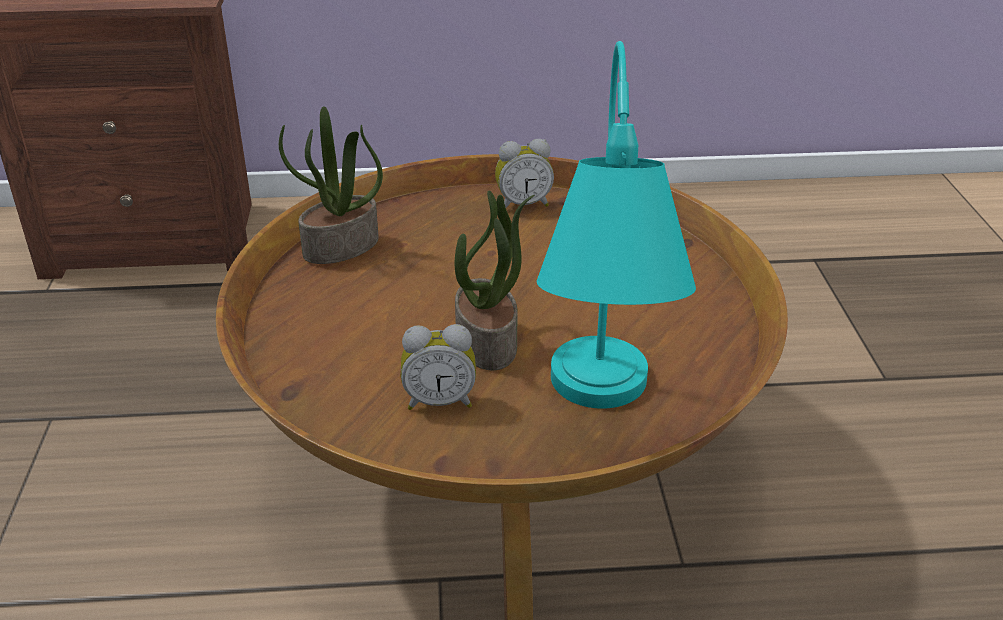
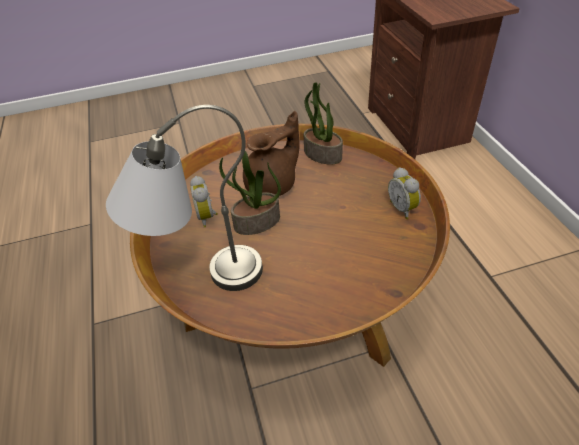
camera: 80 degrees right, 10 degrees up
(391, 312) = (273, 185): none -> brown teapot
(599, 421) = (200, 275): turquoise table lamp -> grey table lamp

